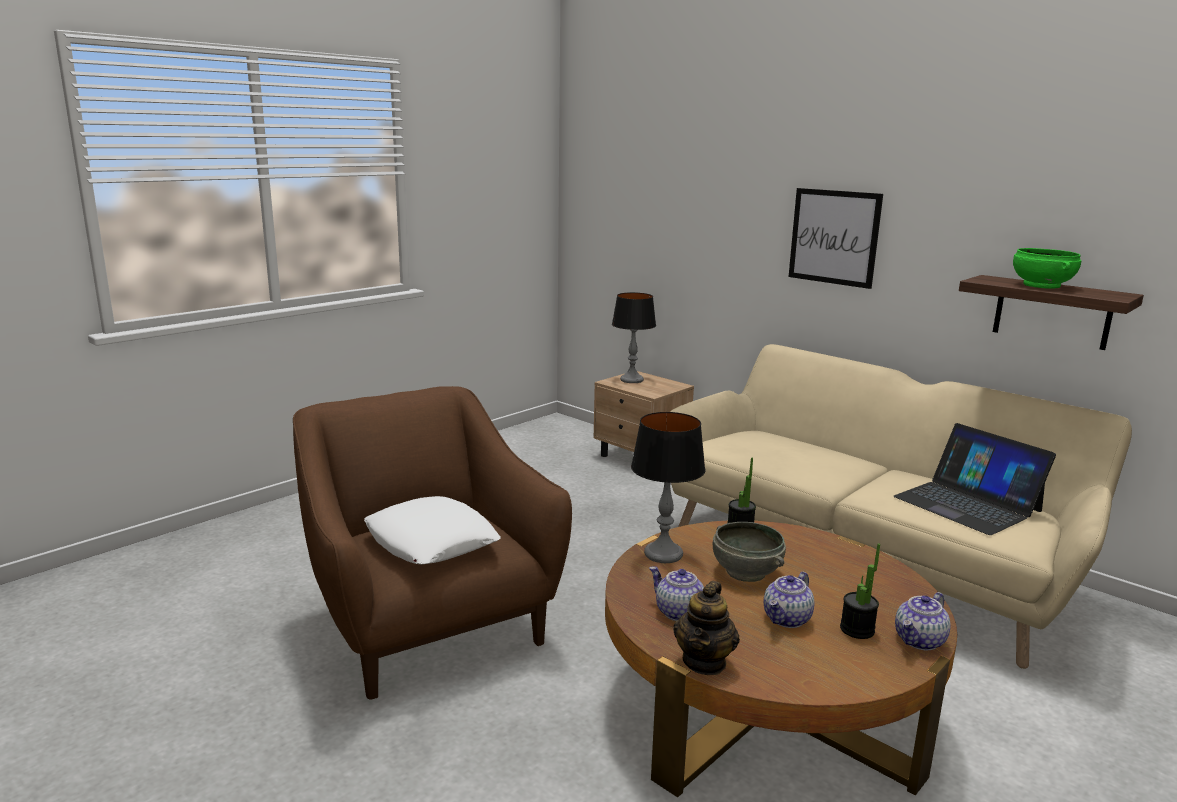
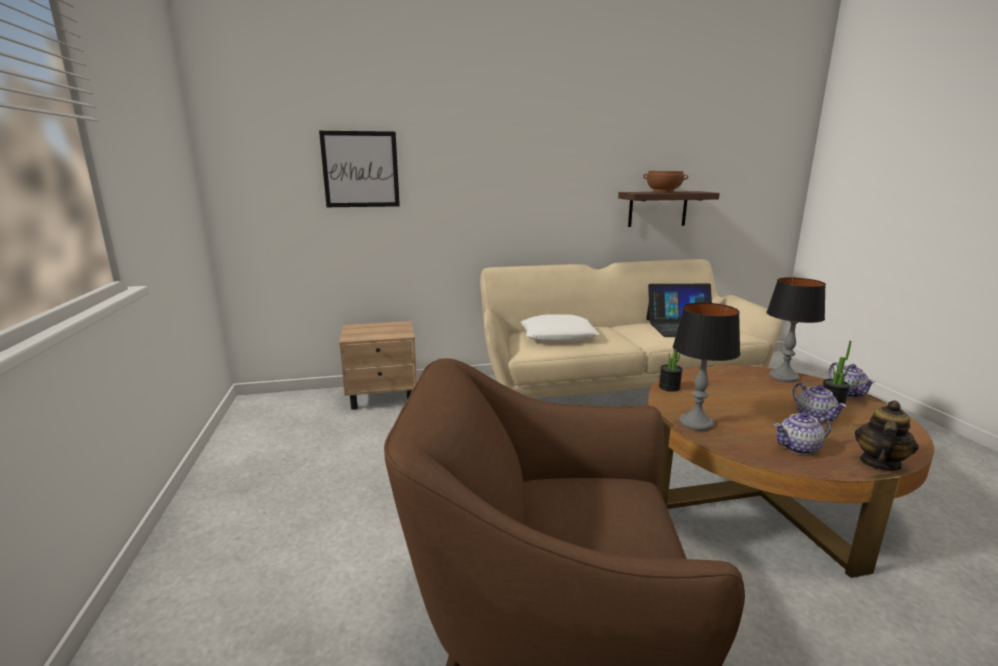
camera: 55 degrees left, 0 degrees up
(431, 541) = (605, 523): white pillow -> white pillow (558, 336)
(632, 380) = (362, 331): table lamp -> table lamp (784, 377)
(705, 662) = (879, 463): teapot -> teapot turned 105 degrees counterclockwise
(745, 572) = (739, 407): grey bowl -> none
(834, 237) = (518, 178): picture -> picture (360, 169)
(1040, 285) = (663, 192): green bowl -> brown bowl

